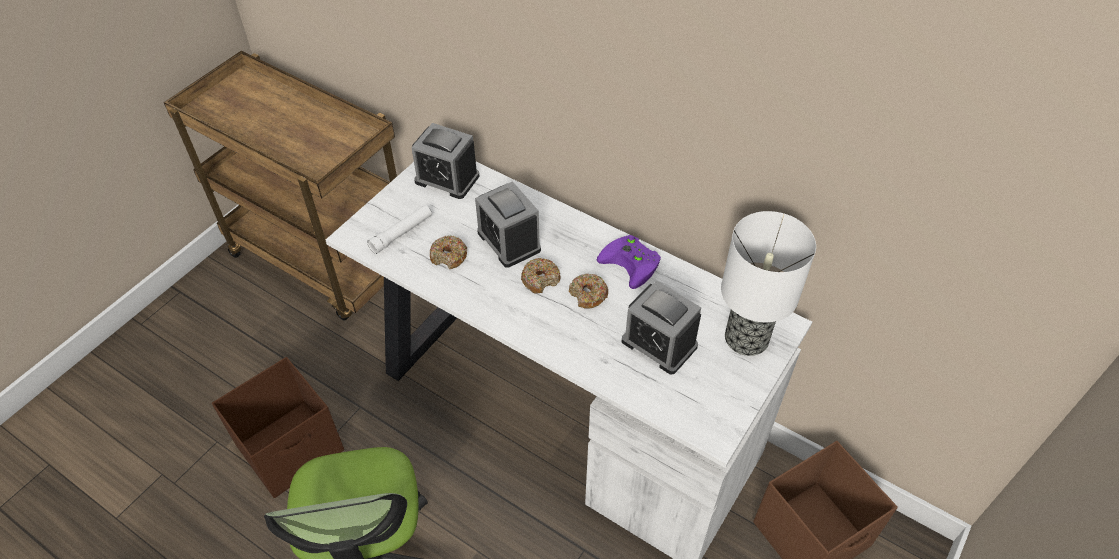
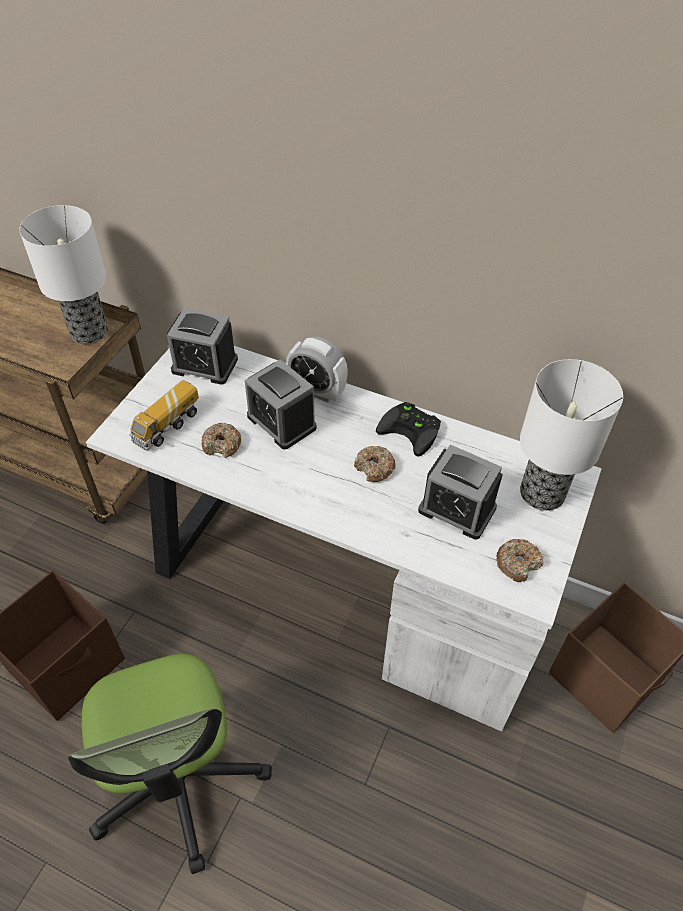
camera: 10 degrees left, 0 degrees up
(346, 136) = (89, 332): none -> table lamp
(401, 233) = (167, 426): white flashlight -> toy truck
(540, 279) = (322, 457): donut -> donut (518, 563)
(549, 215) = (317, 391): none -> alarm clock
(633, 263) = (412, 430): purple game controller -> black game controller

